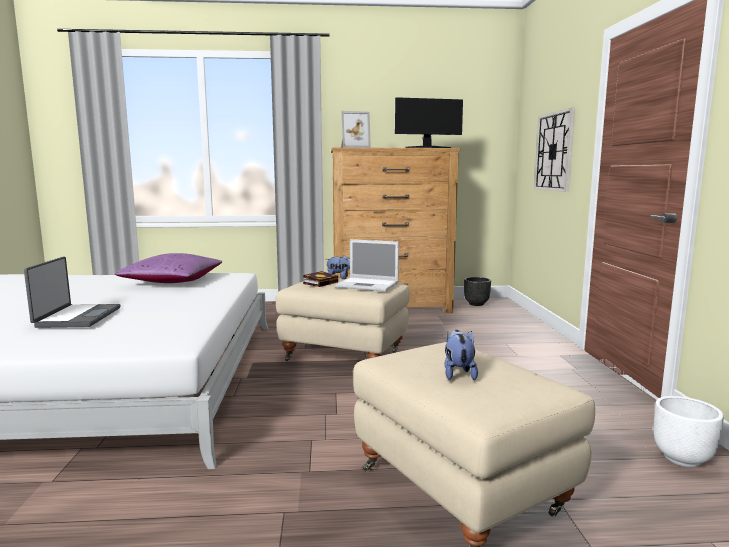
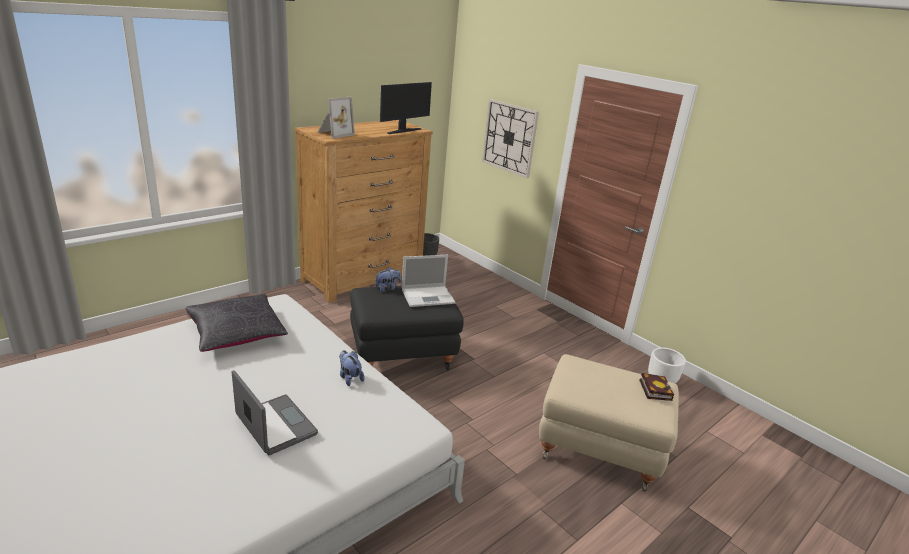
camera: 40 degrees left, 15 degrees up
(172, 281) = (237, 333): purple pillow -> black pillow
(321, 282) = (387, 302): book -> book (654, 389)
(345, 355) = (403, 354): beige ottoman -> black ottoman
(458, 373) = (618, 391): plush toy -> plush toy (349, 378)

